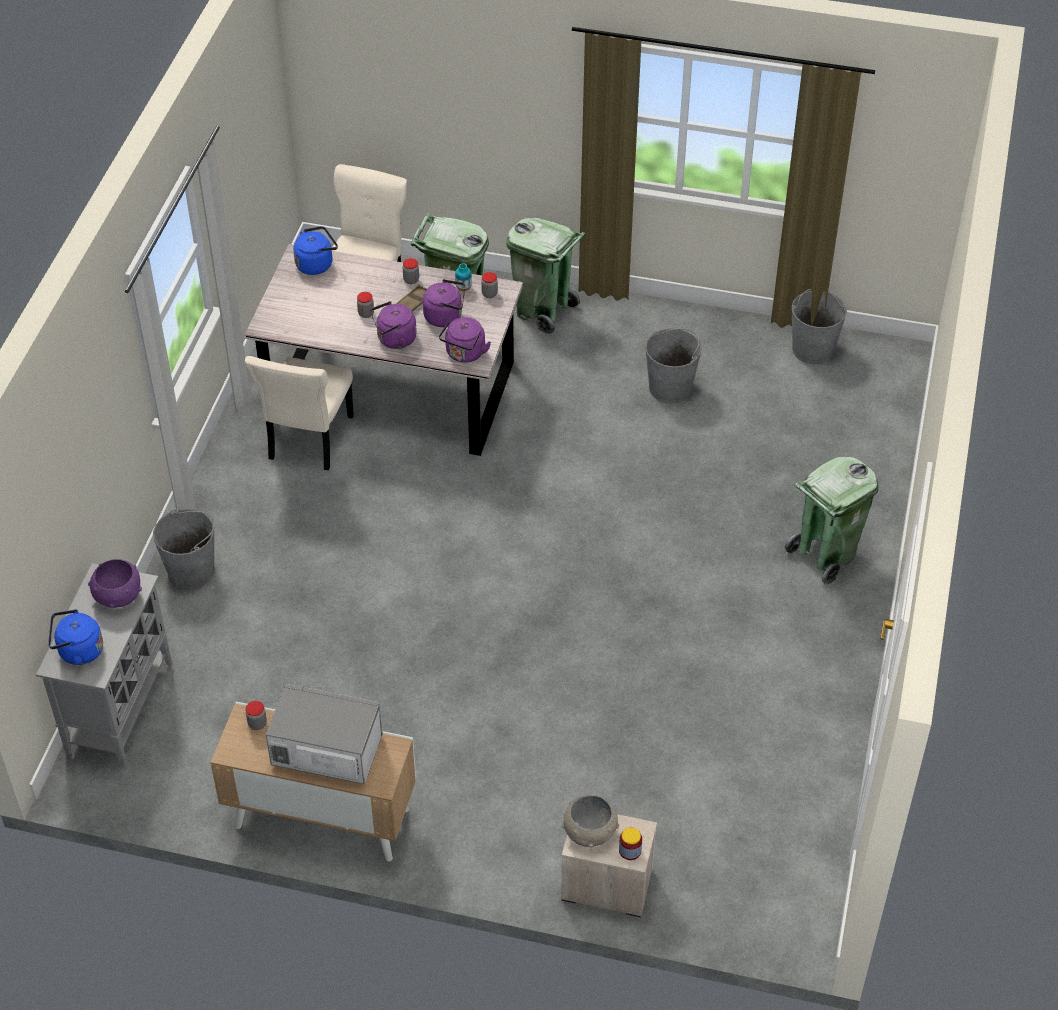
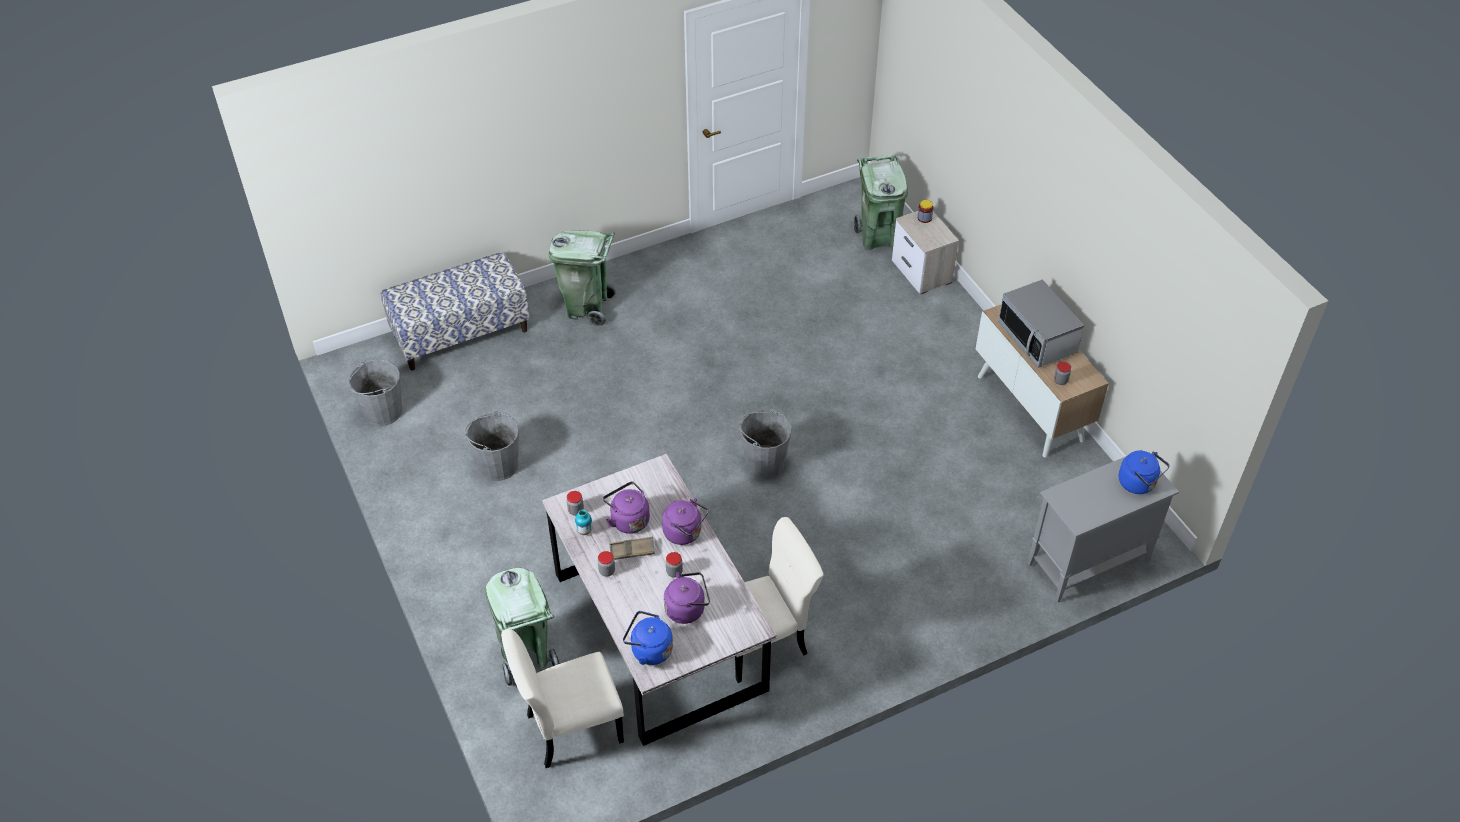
camera: 130 degrees left, 0 degrees up
(118, 596) = (1079, 498): purple bowl -> none
(192, 571) = (951, 615): grey bucket -> grey bucket (764, 462)
(464, 354) = (658, 481): purple kettle -> purple kettle (687, 609)
(543, 311) = (477, 594): green trash can -> green trash can (878, 238)
(589, 832) = (933, 237): grey bowl -> none
(874, 446) = (461, 333): none -> bench

